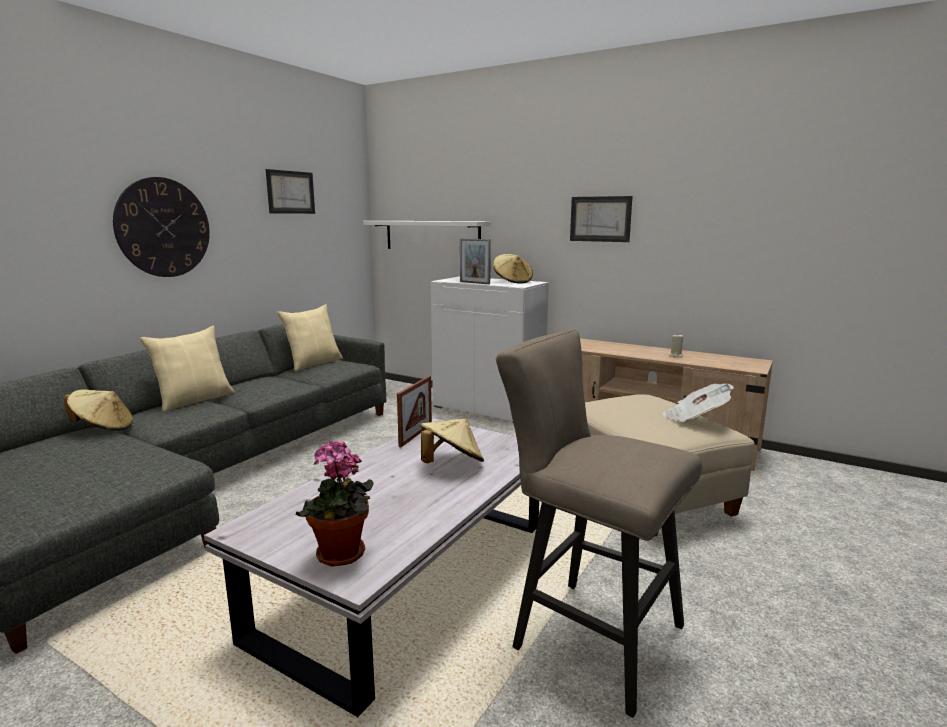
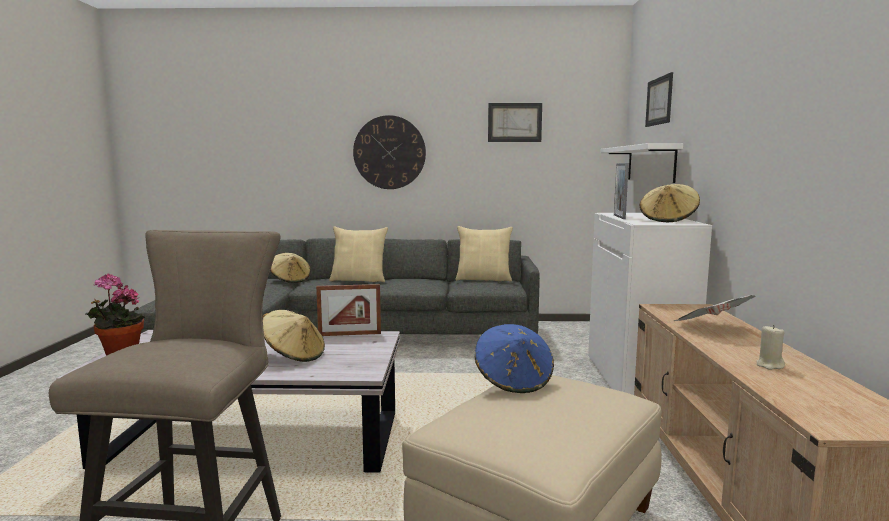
camera: 60 degrees right, 5 degrees down
(600, 219) = (763, 130): picture -> picture (659, 101)
(604, 409) = (513, 381): none -> blue hat
(695, 418) = (554, 433): newspaper -> newspaper (711, 328)

